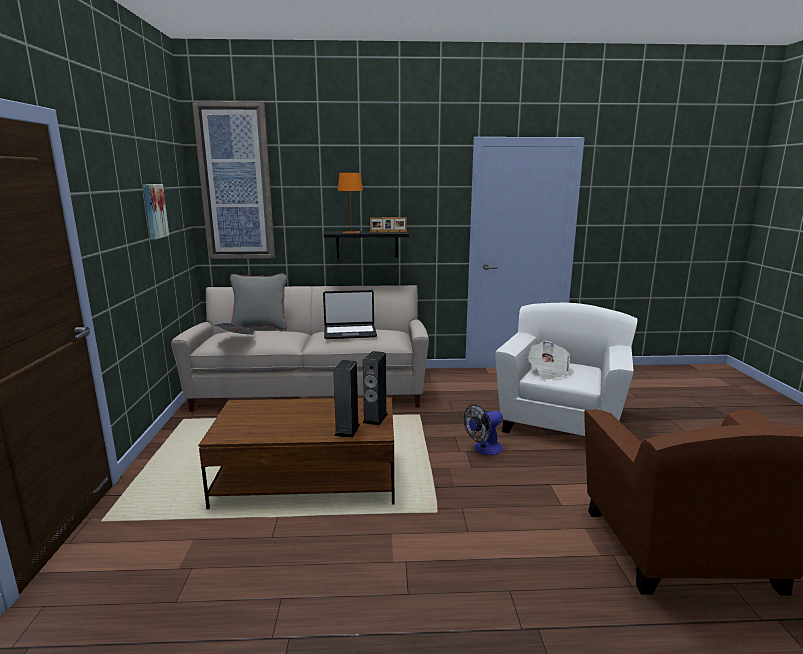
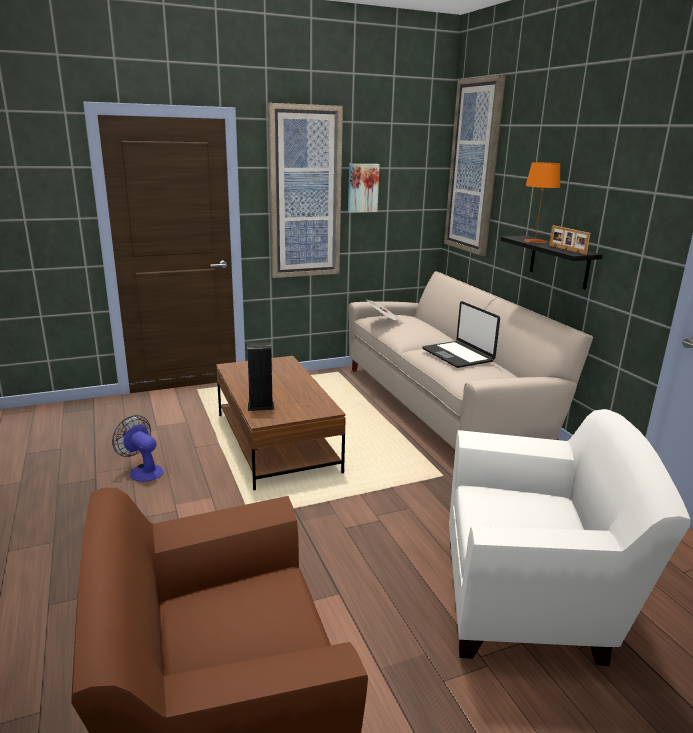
camera: 70 degrees right, 5 degrees up
(122, 222) = (305, 193): none -> picture
(260, 328) = (434, 323): grey pillow -> none
(375, 418) = (291, 414): speaker -> none
(484, 449) = (392, 533): fan -> fan (142, 471)
(548, 371) = (506, 501): newspaper -> none

